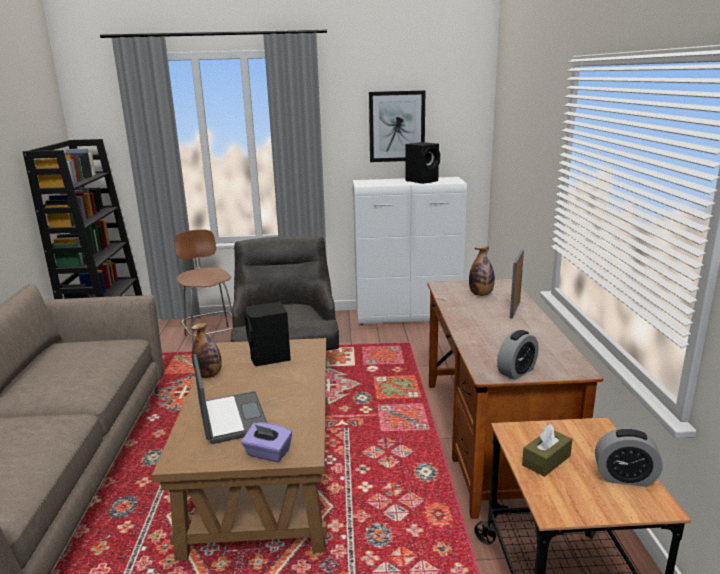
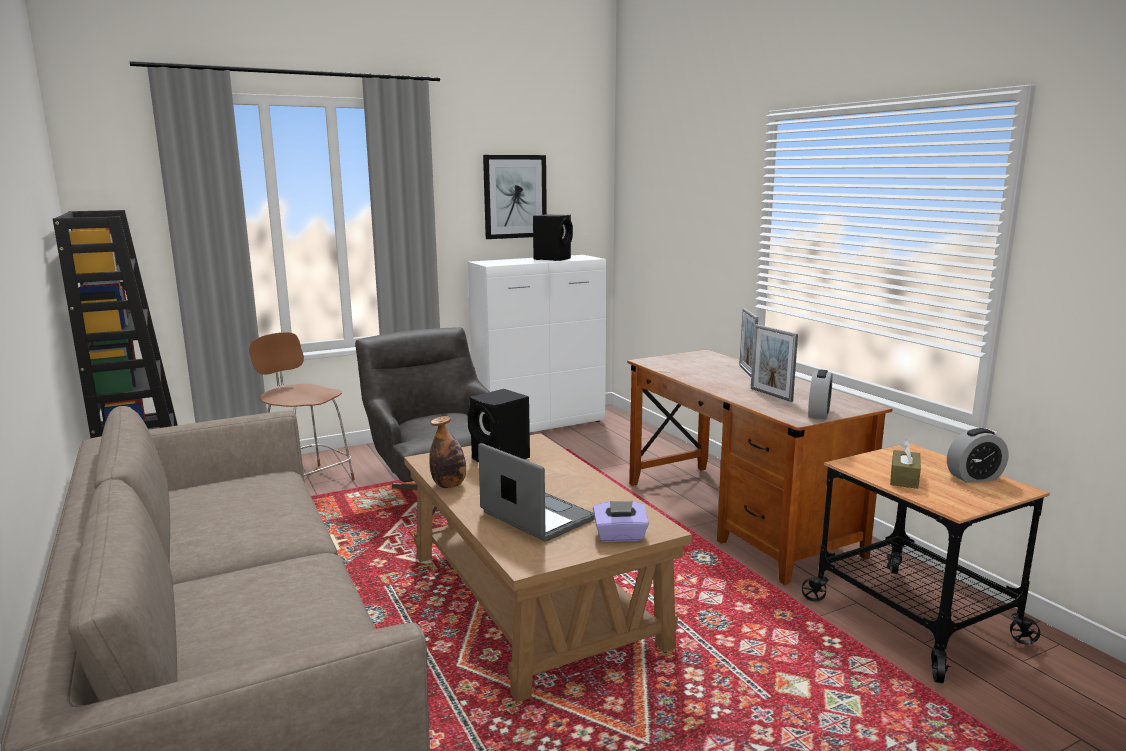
camera: 25 degrees left, 5 degrees down
(481, 294) = (696, 364): bottle -> none
(501, 340) = (771, 394): none -> picture frame

